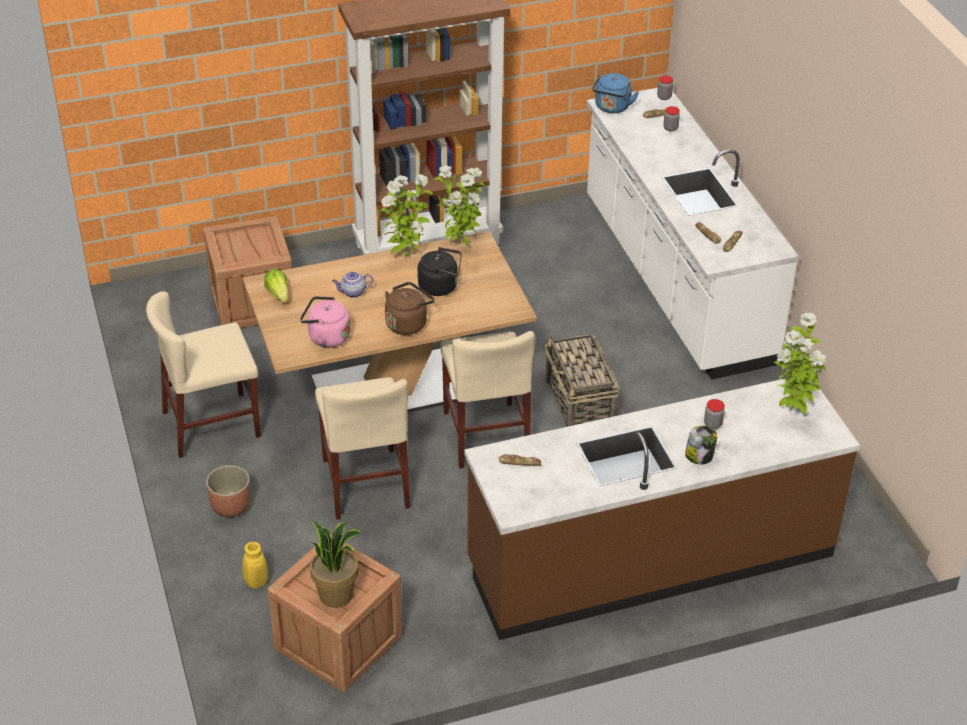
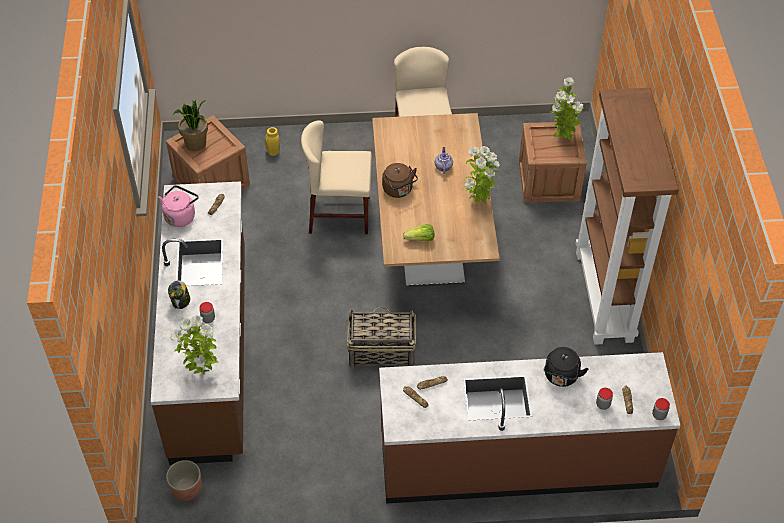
camera: 105 degrees right, 10 degrees up
(231, 506) = (342, 148): planter -> planter (187, 489)
(278, 294) = (452, 128): lettuce -> lettuce (420, 239)
(326, 337) = (397, 146): pink kettle -> pink kettle (181, 216)
(441, 286) = (436, 215): black kettle -> black kettle (561, 377)
(461, 244) = (486, 237): potted plant -> potted plant (562, 138)
(486, 434) = (365, 287): beige chair -> none
(612, 108) = (645, 368): blue kettle -> none
(674, 280) = (517, 460): white counter -> brown counter

